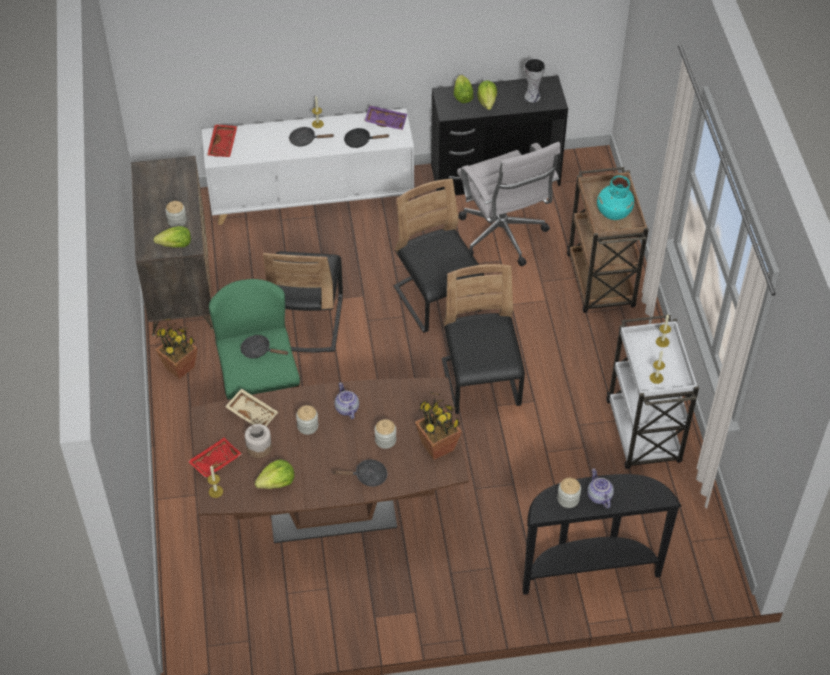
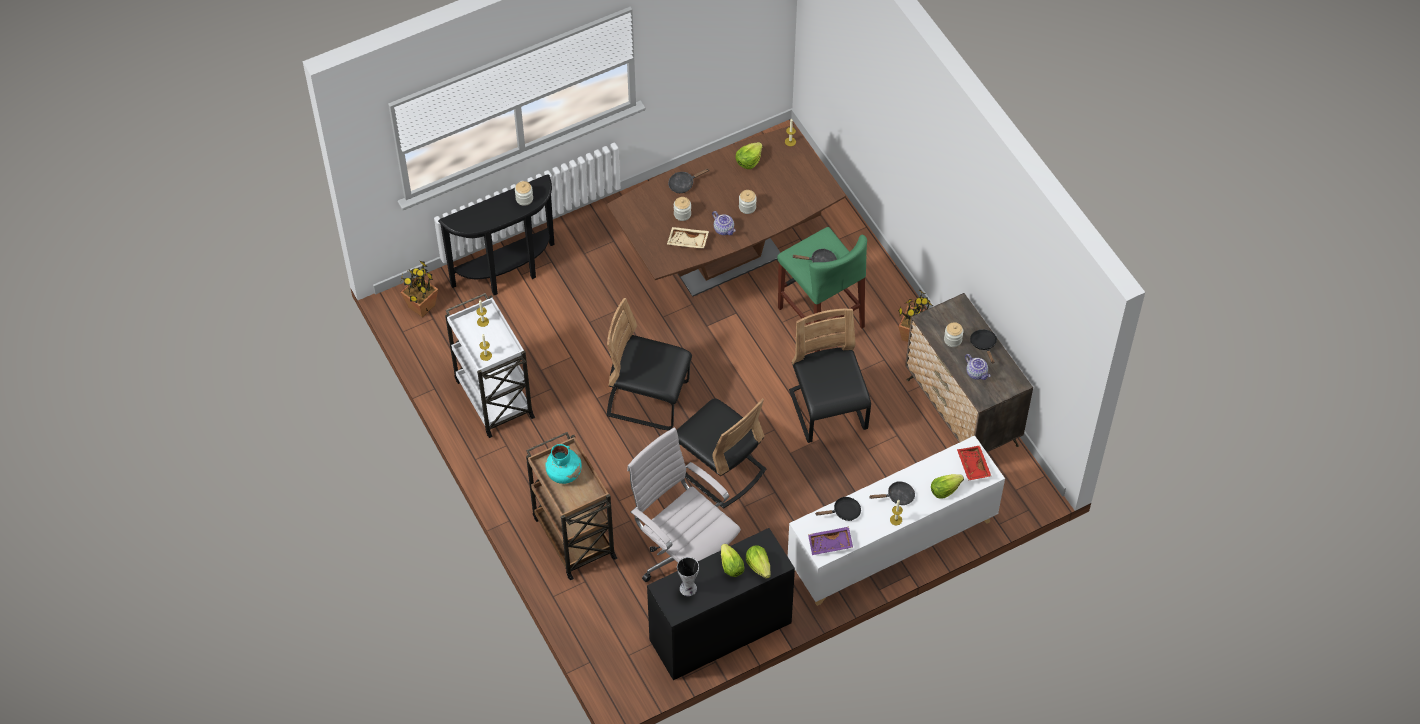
camera: 160 degrees right, 5 degrees up
(150, 209) = (984, 345): none -> black frying pan
(176, 245) = (939, 317): lettuce -> lettuce (944, 490)
(215, 461) = (803, 162): red tray -> none
(252, 413) = (795, 205): beige tray -> beige tray (687, 242)
(259, 447) = (776, 181): jar -> none
(438, 446) = (639, 221): potted plant -> potted plant (421, 306)
(481, 384) = (648, 399): black chair -> black chair turned 135 degrees clockwise
(598, 496) = (502, 207): teapot -> teapot (977, 373)

